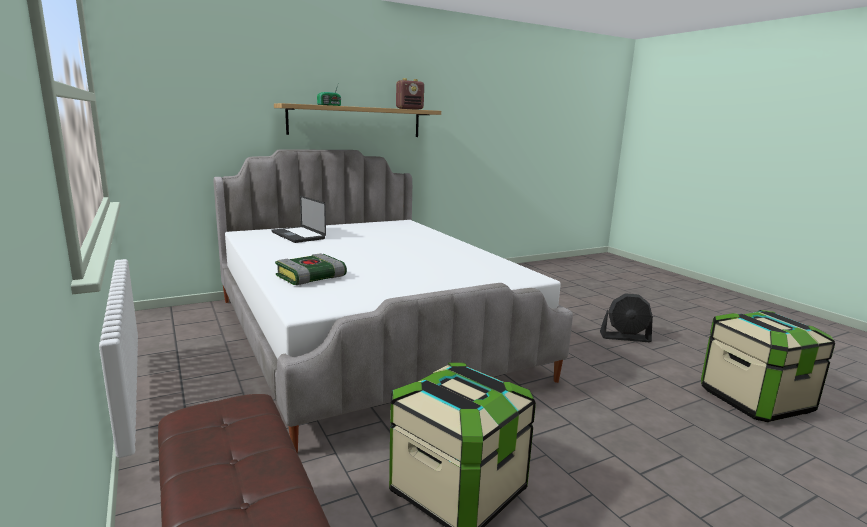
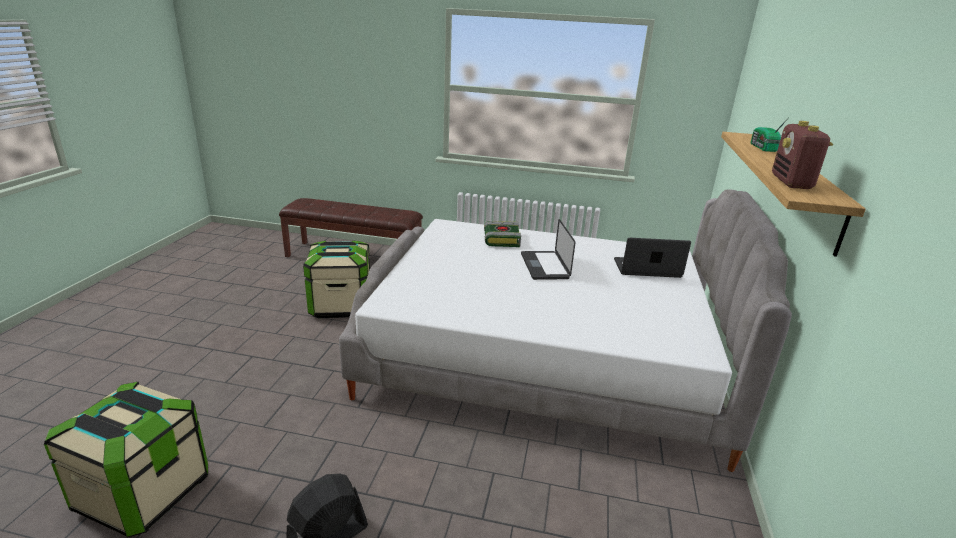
camera: 130 degrees right, 10 degrees up
(352, 255) = (544, 266): none -> laptop

